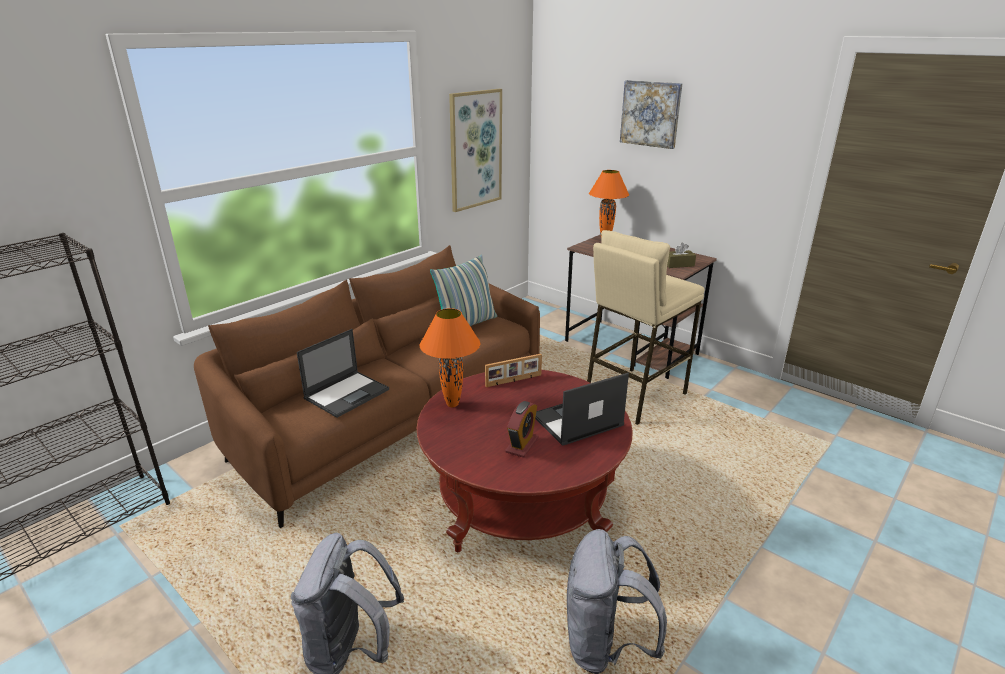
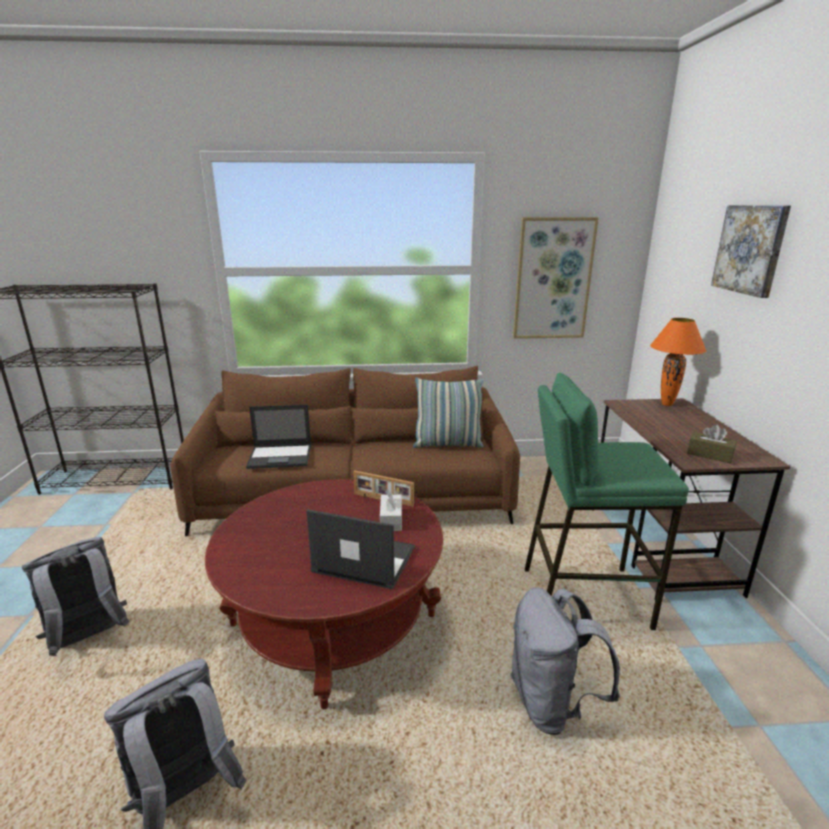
camera: 45 degrees right, 5 degrees down
(453, 405) = (307, 494): orange table lamp -> none
(522, 445) = (287, 552): alarm clock -> none
(544, 390) = (391, 519): none -> white tissue box
(634, 396) = (583, 597): beige stool -> green stool
(694, 458) = (552, 703): none -> grey backpack

